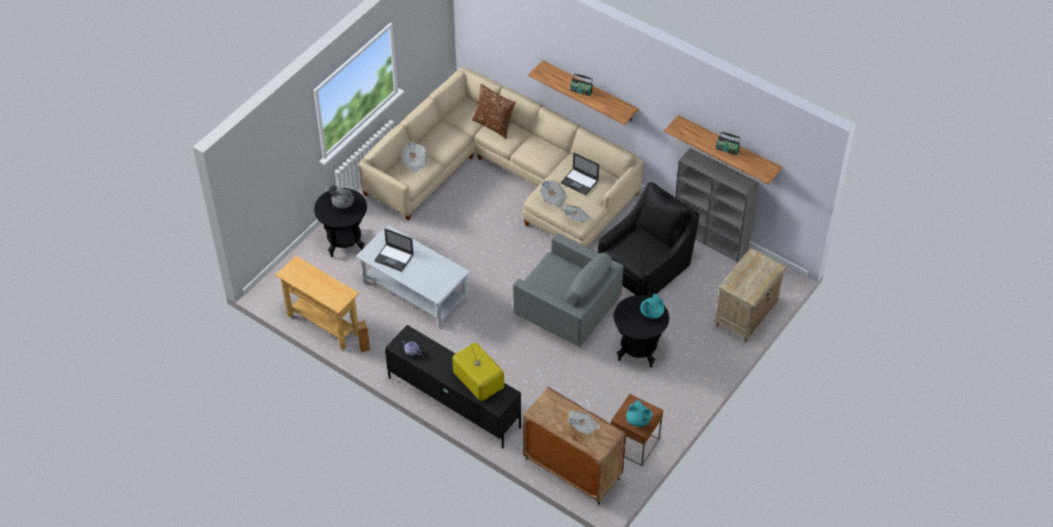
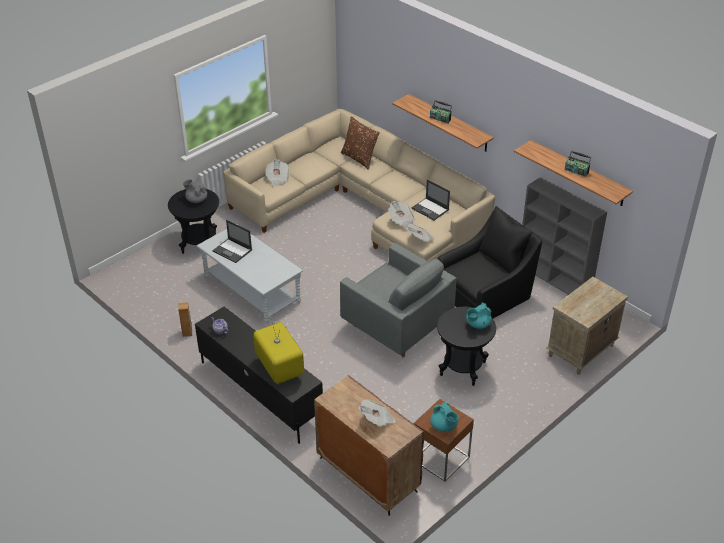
camera: 10 degrees right, 10 degrees down
(323, 324) = (154, 308): beige console table -> none

